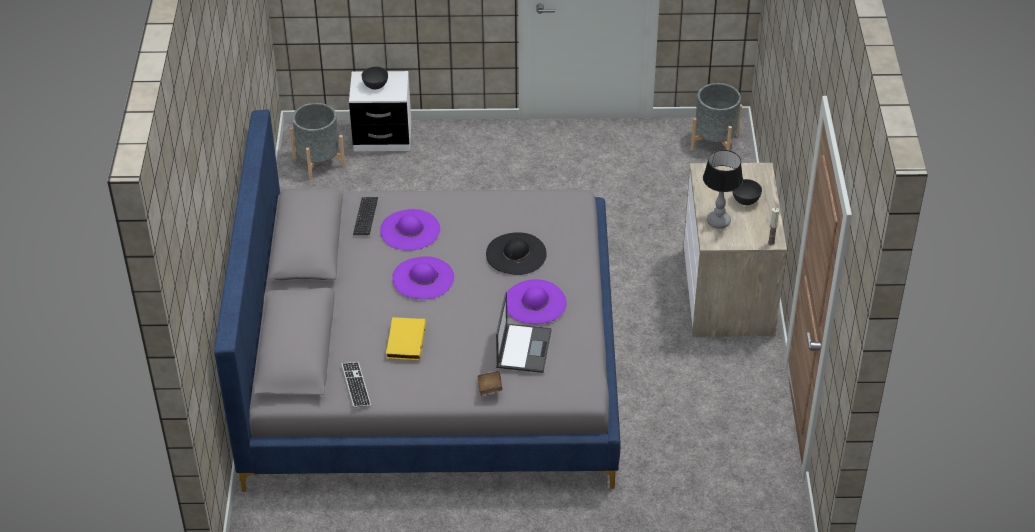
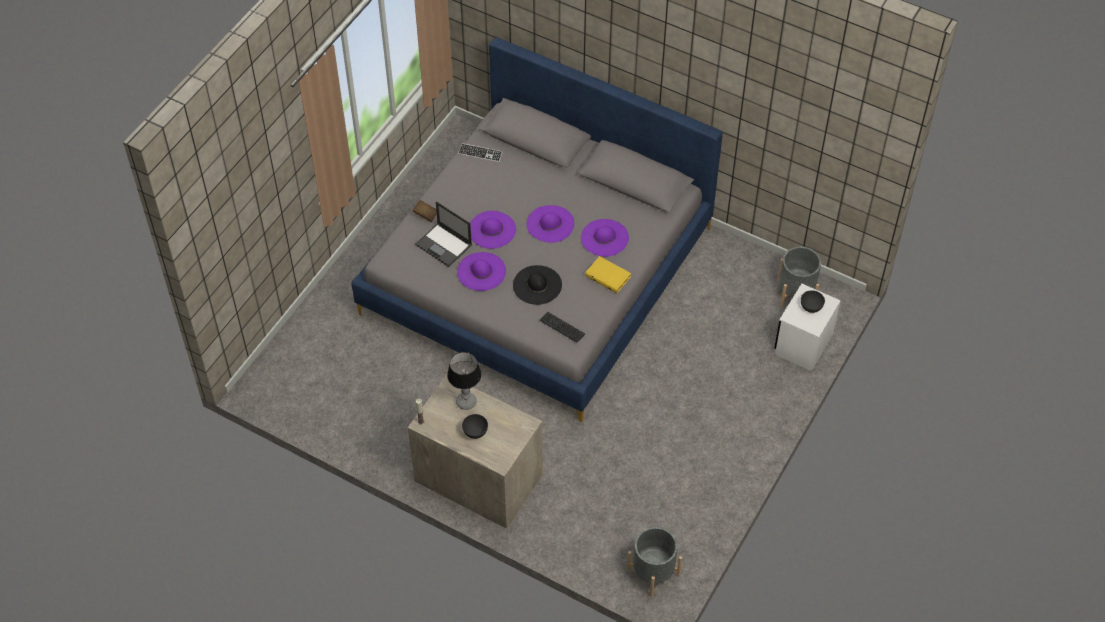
camera: 120 degrees right, 10 degrees up
(365, 217) = (635, 219): keyboard -> keyboard (562, 327)
(404, 341) = (499, 190): yellow book -> yellow book (608, 276)
(469, 319) = (492, 229): none -> purple hat

